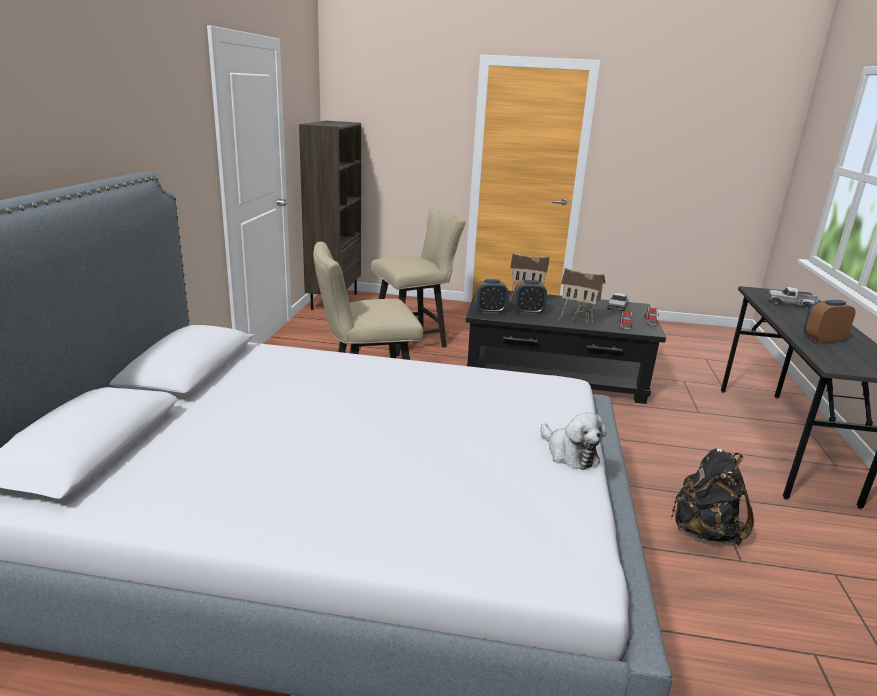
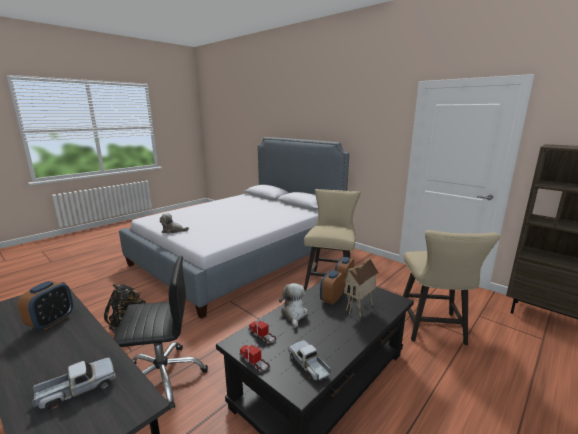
camera: 125 degrees right, 5 degrees down
(577, 320) = (294, 314): toy house -> plush toy
(688, 450) = (163, 377): none -> black office chair

